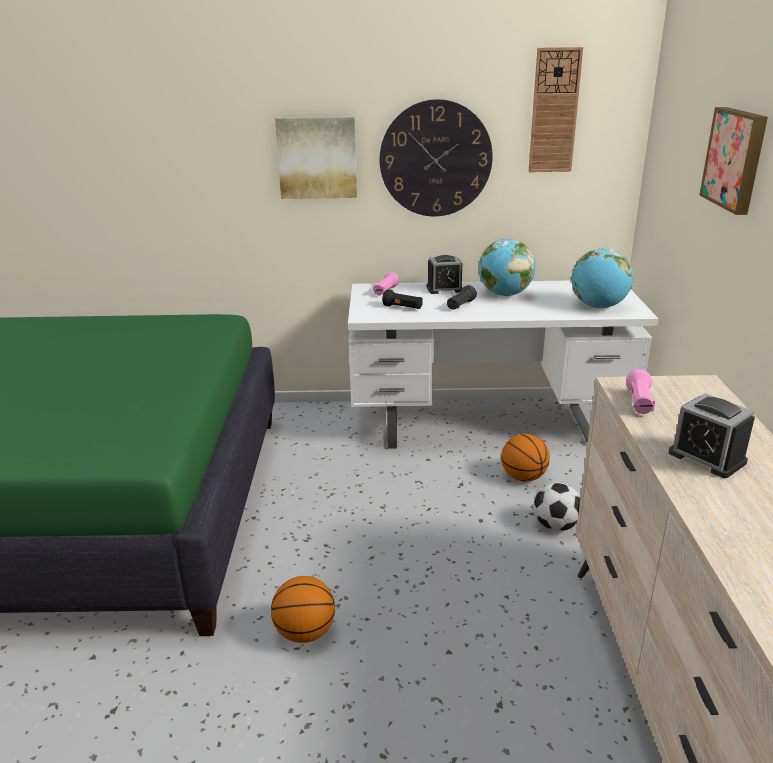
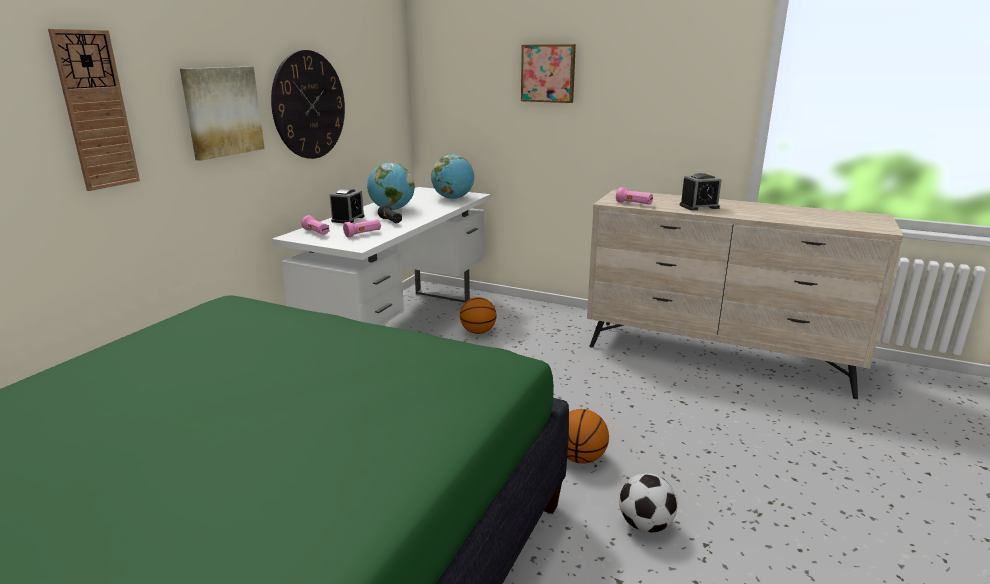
camera: 65 degrees left, 5 degrees down
(403, 308) = (363, 234): black flashlight -> pink flashlight
(554, 111) = (369, 61): wall clock -> wall clock (96, 111)
(556, 526) = (539, 338): football -> football (645, 525)

